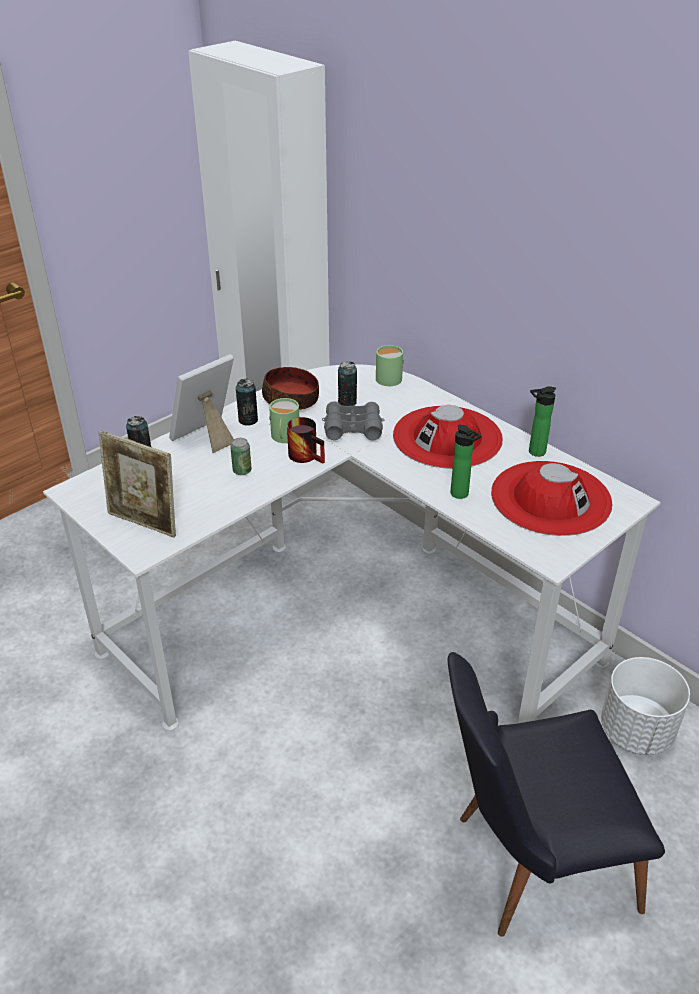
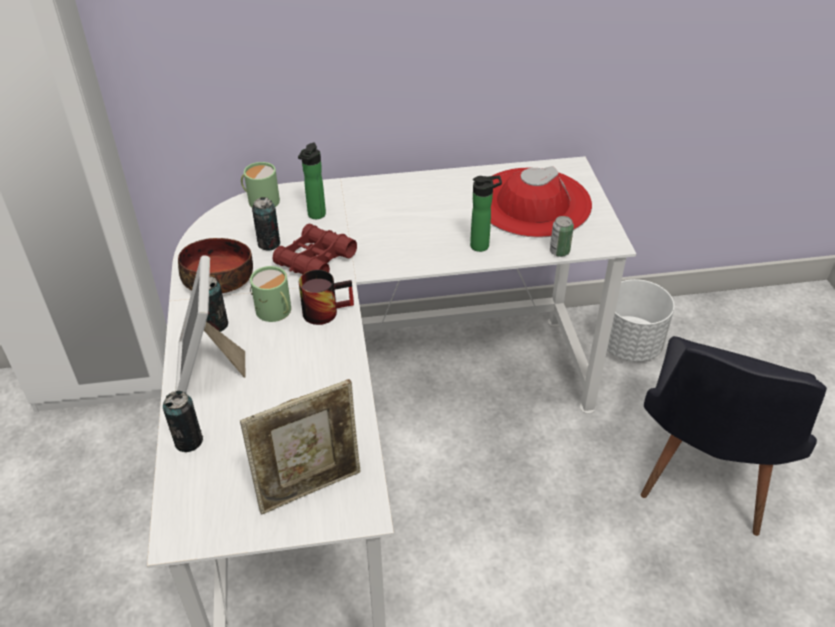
camera: 55 degrees left, 5 degrees up
(242, 471) = (300, 368): can -> can (559, 251)
(353, 428) = (315, 260): grey binoculars -> red binoculars
(447, 437) = (394, 213): red hat -> none
(534, 452) = (465, 179): bottle -> bottle (315, 216)

